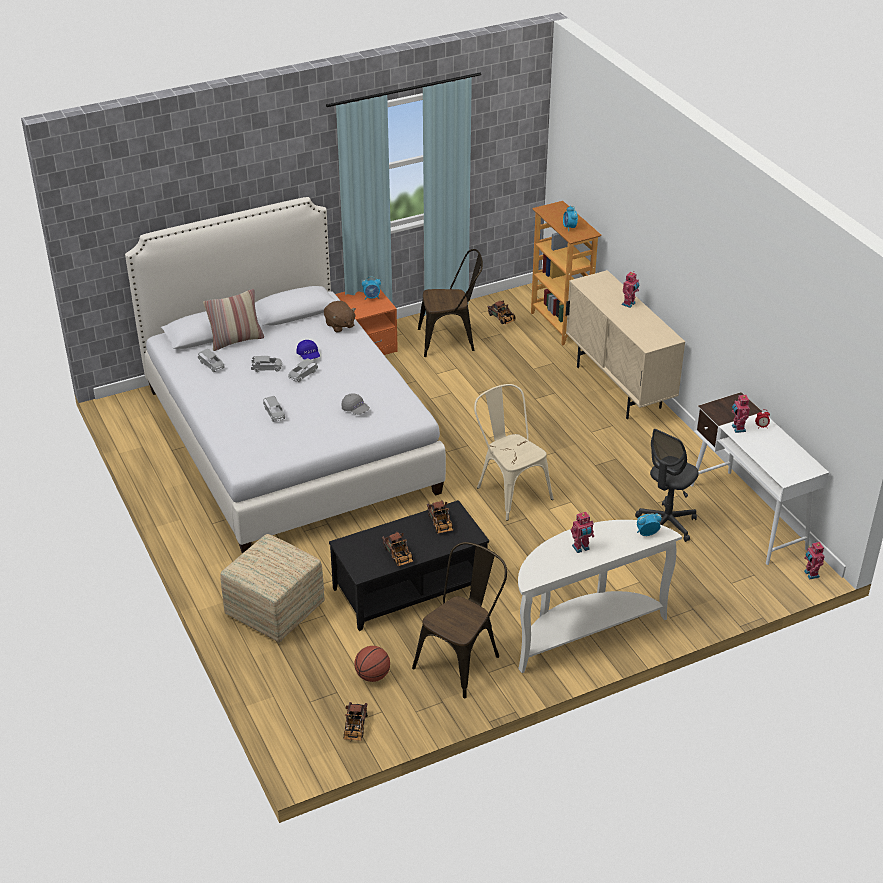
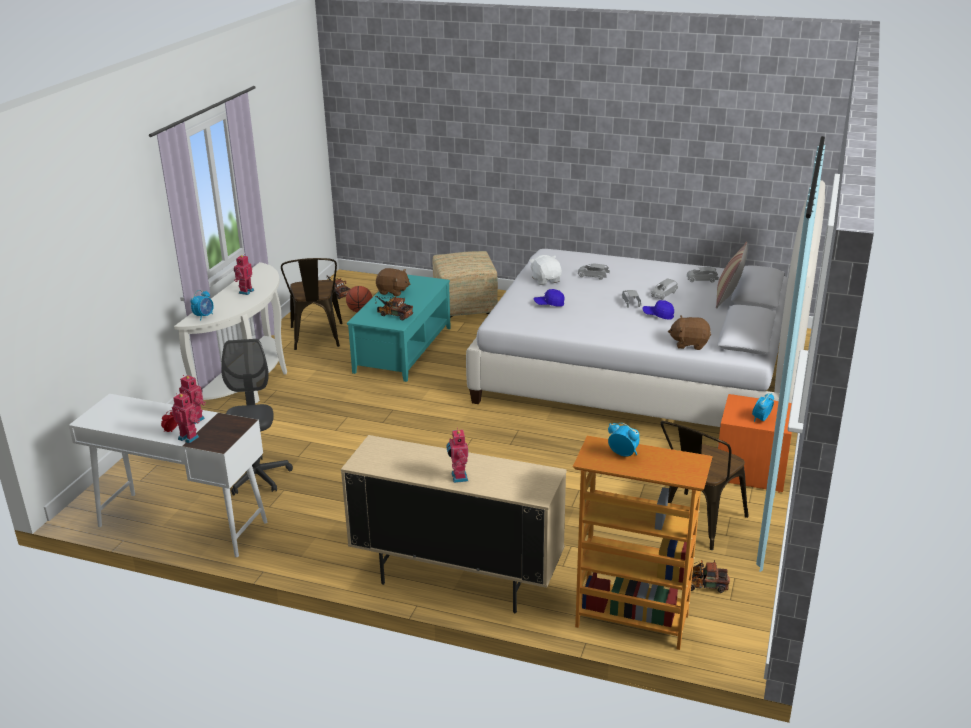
camera: 135 degrees right, 10 degrees down
(310, 435) = (546, 280): none -> white plush toy
(355, 409) = (549, 304): grey cap -> blue cap
(399, 556) = (393, 291): toy truck -> brown plush toy
(410, 588) = (402, 349): black coffee table -> turquoise coffee table
(509, 490) = (423, 432): beige chair -> none
(810, 574) = (83, 507): toy robot -> toy robot (189, 437)

